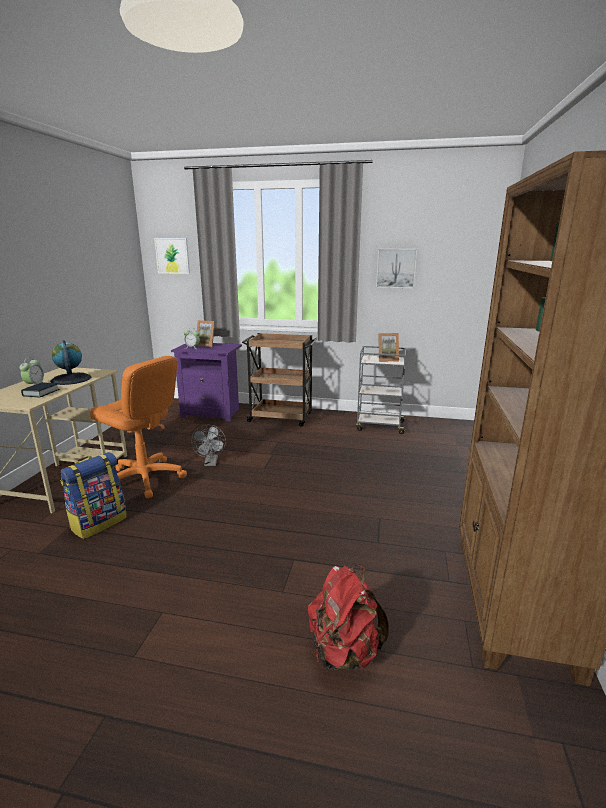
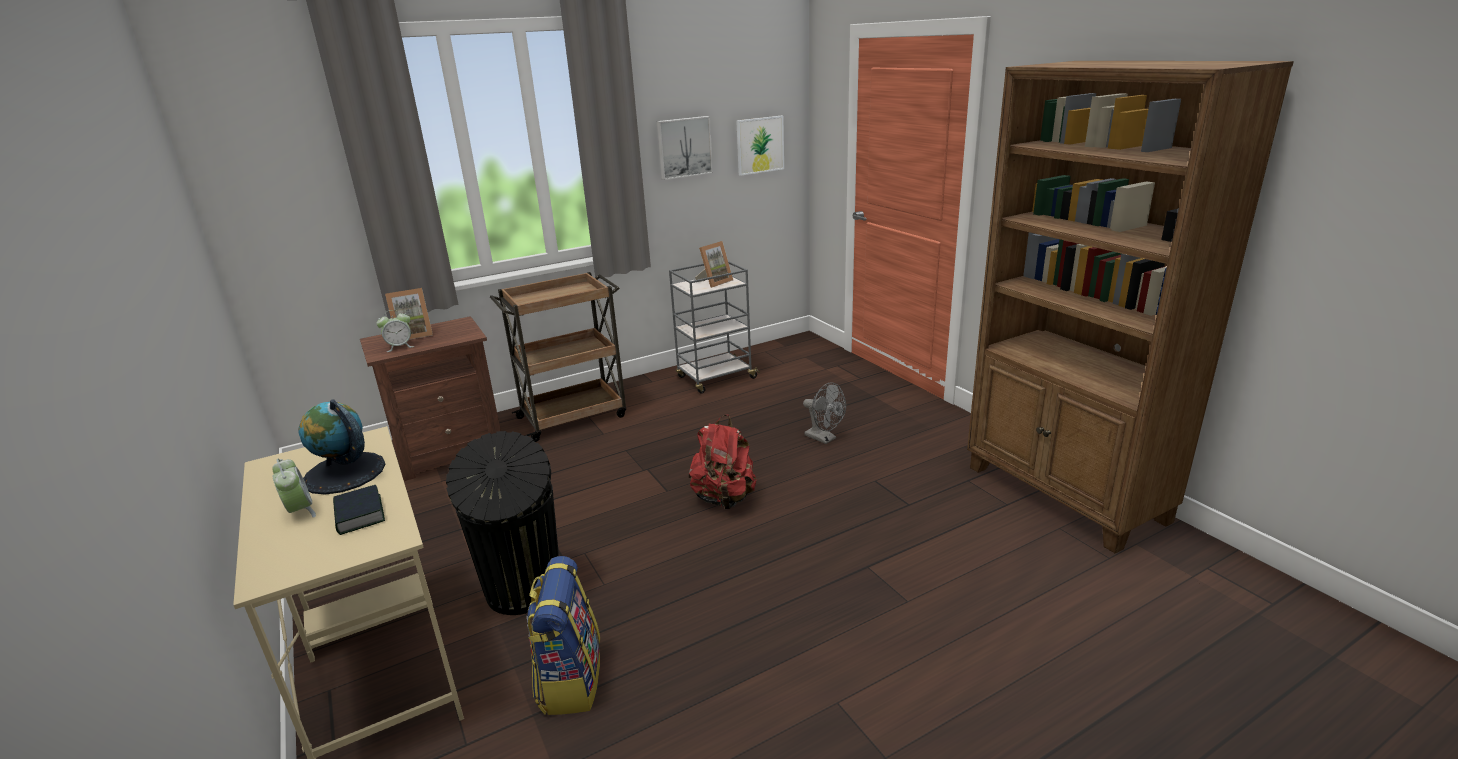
camera: 40 degrees left, 5 degrees up
(144, 479) = (523, 591): orange office chair -> black trash can
(172, 256) = (273, 177): picture -> picture (760, 145)
(211, 463) = (585, 520): grey fan -> grey fan (824, 438)
(213, 413) = (450, 452): purple nightstand -> brown nightstand
(344, 651) = (1028, 611): red backpack -> red backpack (724, 498)

